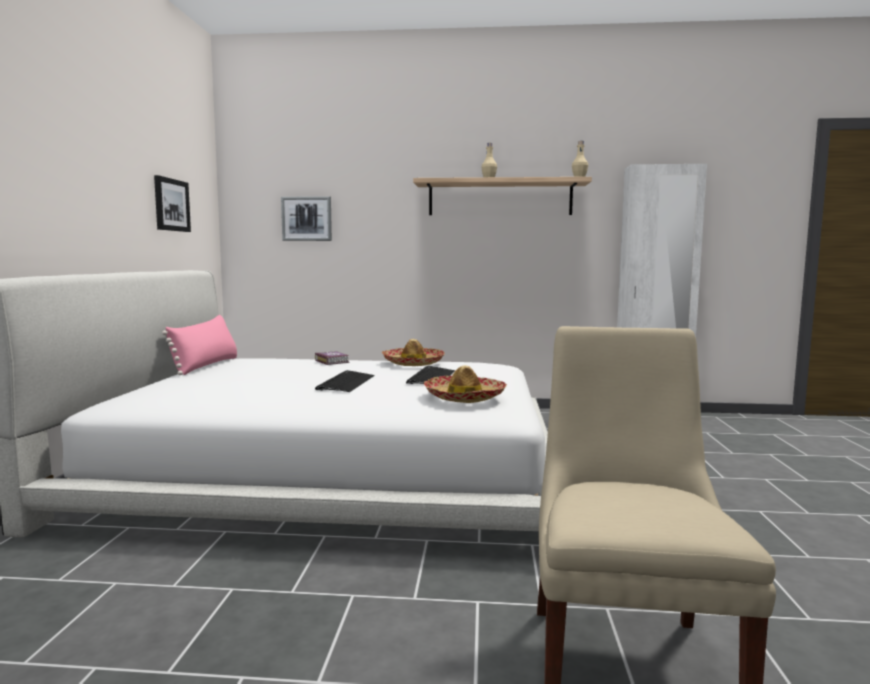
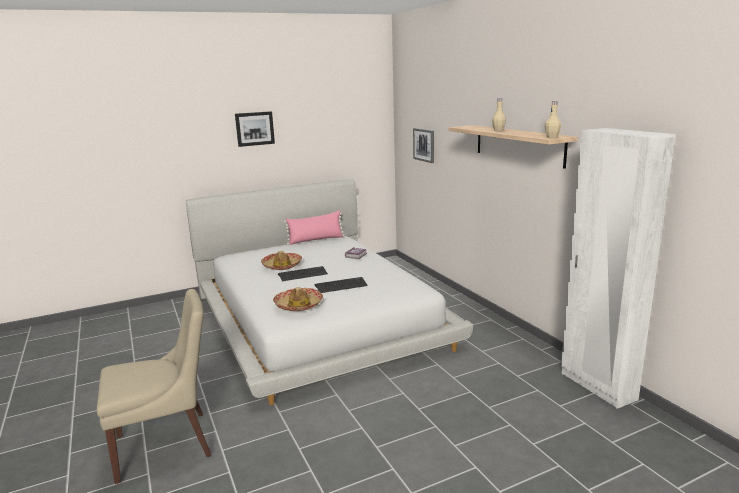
camera: 60 degrees right, 10 degrees up
(171, 205) = (336, 140): picture -> picture (254, 128)
(412, 363) = (378, 271): hat -> hat (282, 266)

